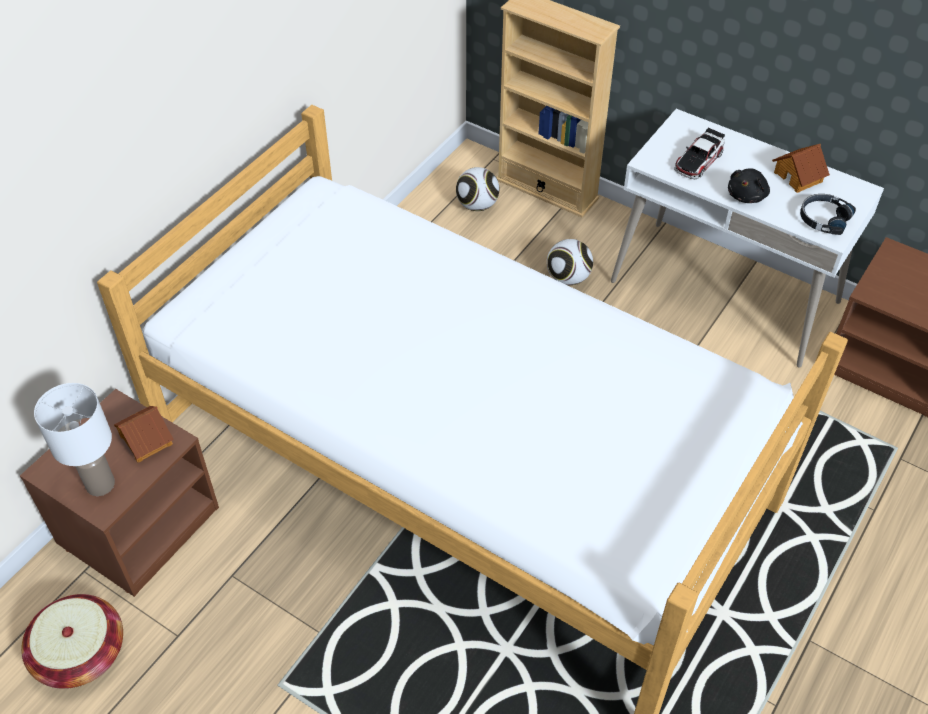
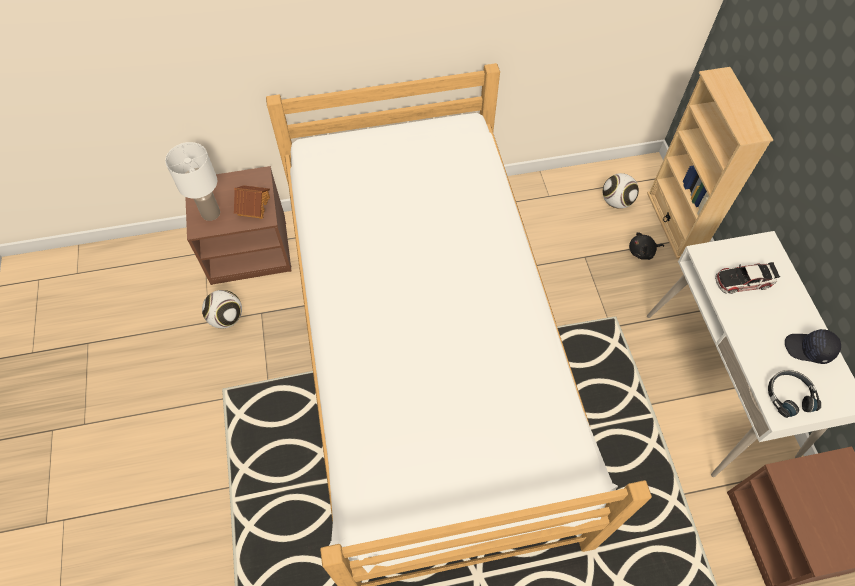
camera: 45 degrees right, 10 degrees up
(80, 653) = (164, 293): basket -> none
(568, 278) = (622, 291): football -> football (227, 318)
(747, 195) = (749, 333): black plush toy -> black plush toy (642, 252)
(798, 176) = (809, 349): toy house -> black cap

